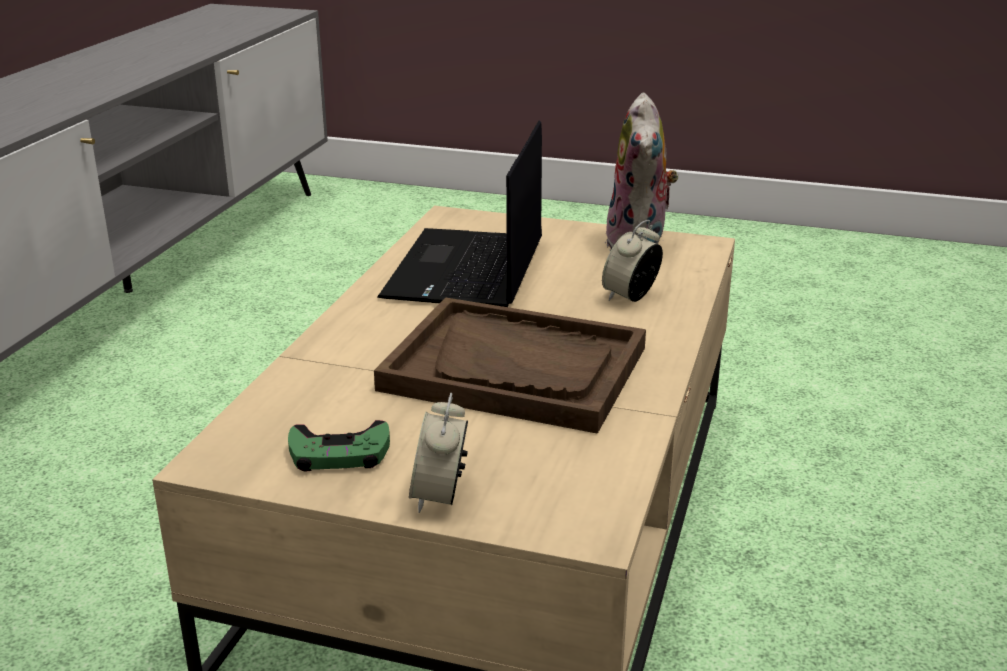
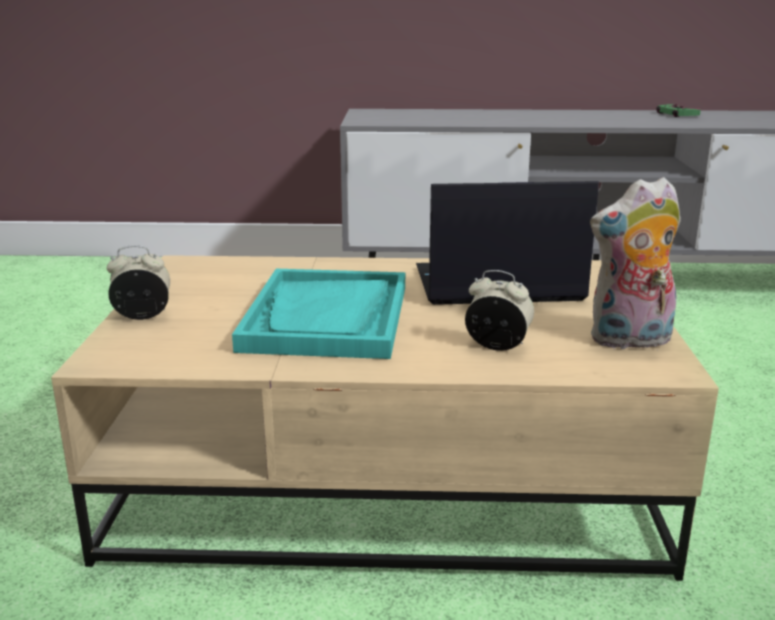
camera: 75 degrees right, 5 degrees down
(339, 454) = (192, 286): green game controller -> green game controller (676, 114)
(515, 369) = (327, 317): brown tray -> turquoise tray

